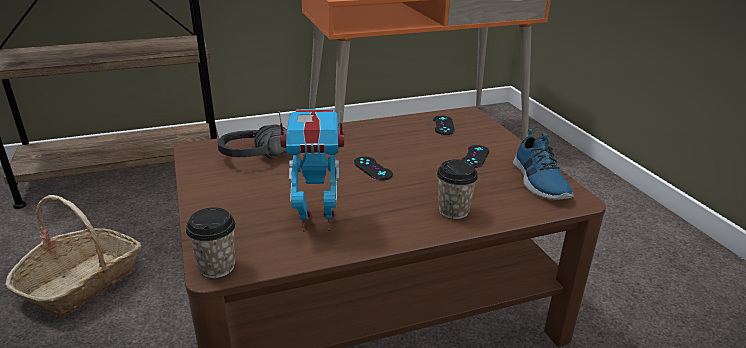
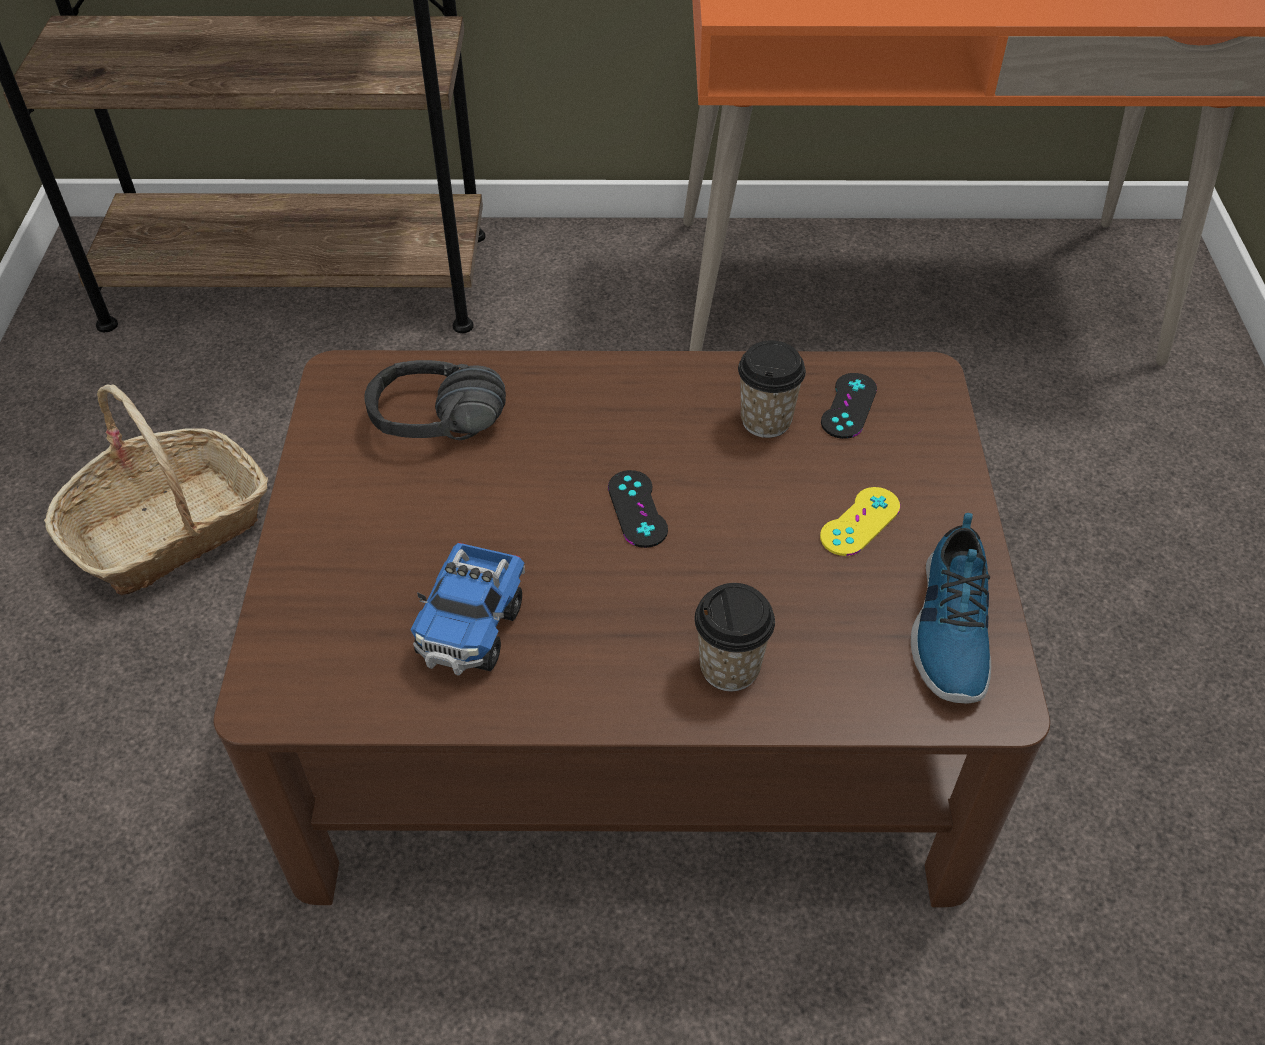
camera: 20 degrees right, 20 degrees up
(217, 267) = (271, 694): cup -> cup (766, 420)
(316, 221) = (472, 628): toy robot -> toy truck
(475, 156) = (860, 521): black game controller -> yellow game controller

